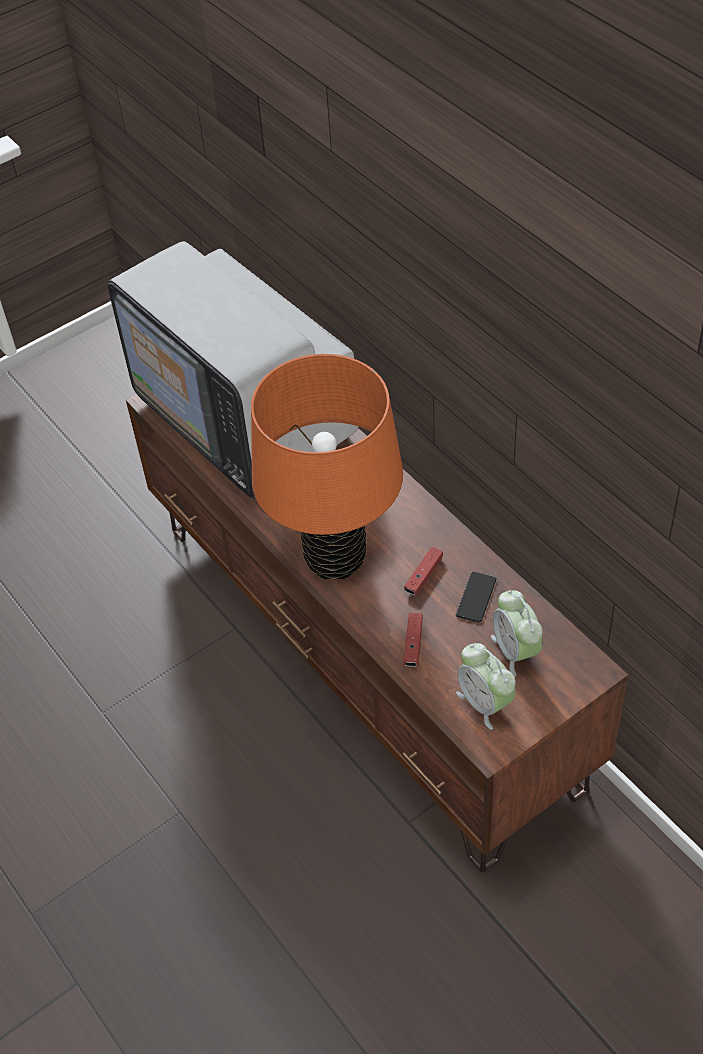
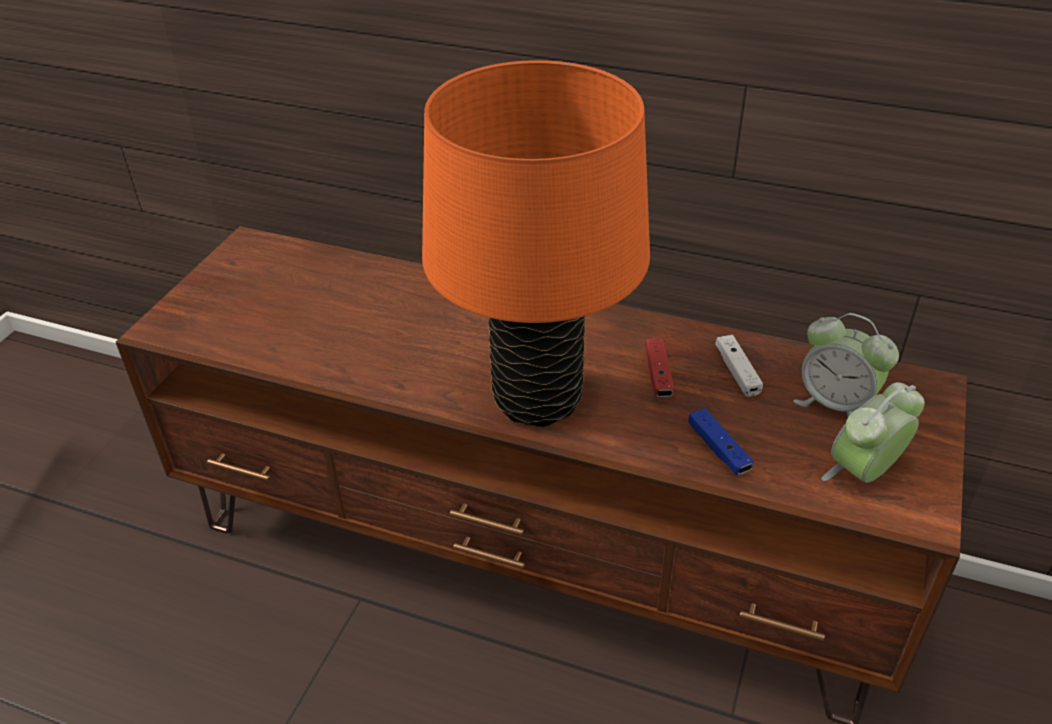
camera: 35 degrees left, 10 degrees down
(245, 420) = (299, 307): television -> none
(413, 644) = (718, 449): red game controller -> blue game controller
(476, 597) = (737, 372): phone -> white game controller
(485, 702) = (863, 473): alarm clock -> alarm clock turned 120 degrees clockwise

